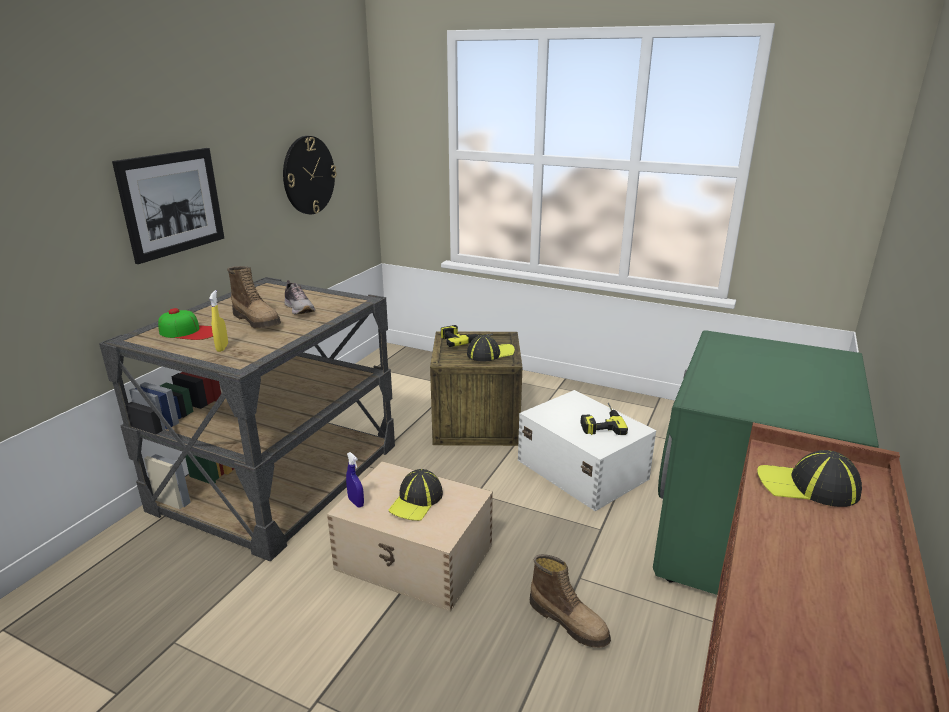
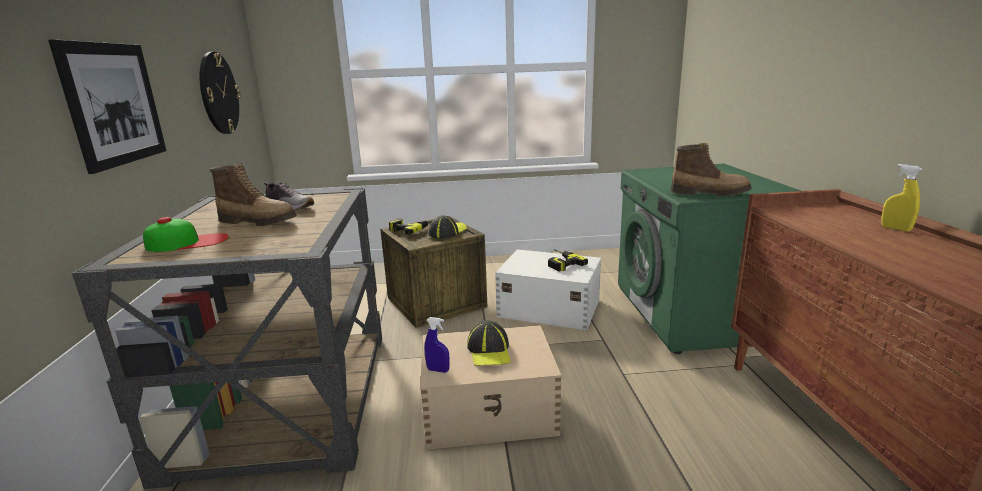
camera: 30 degrees left, 5 degrees down
(222, 348) = (254, 244): yellow spray bottle -> yellow spray bottle (895, 229)
(569, 621) = (648, 403): boot -> boot (709, 193)
(807, 486) = (821, 216): cap -> none

